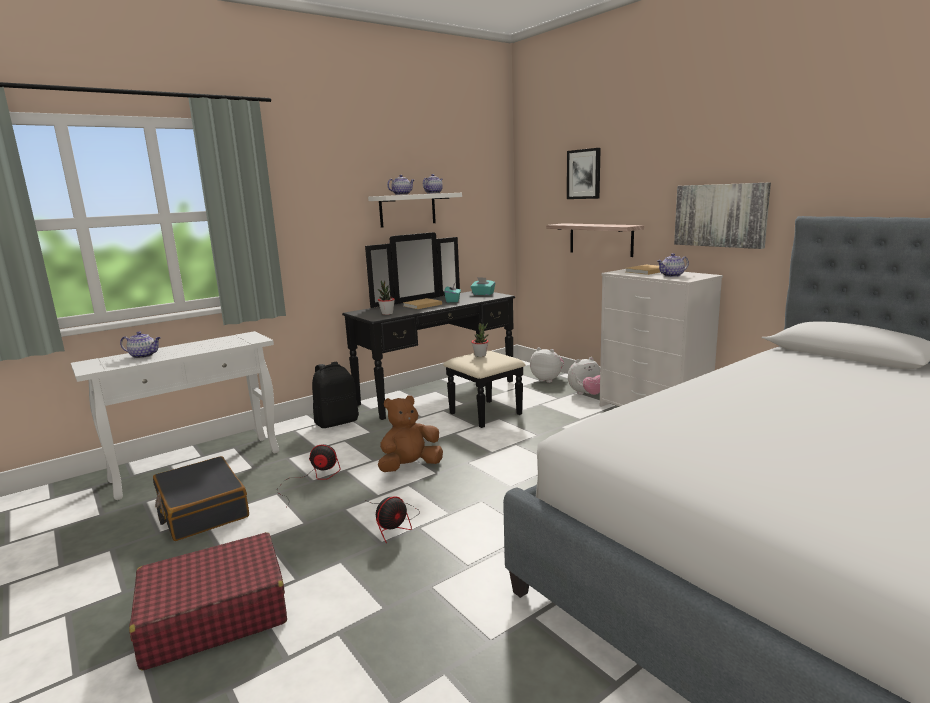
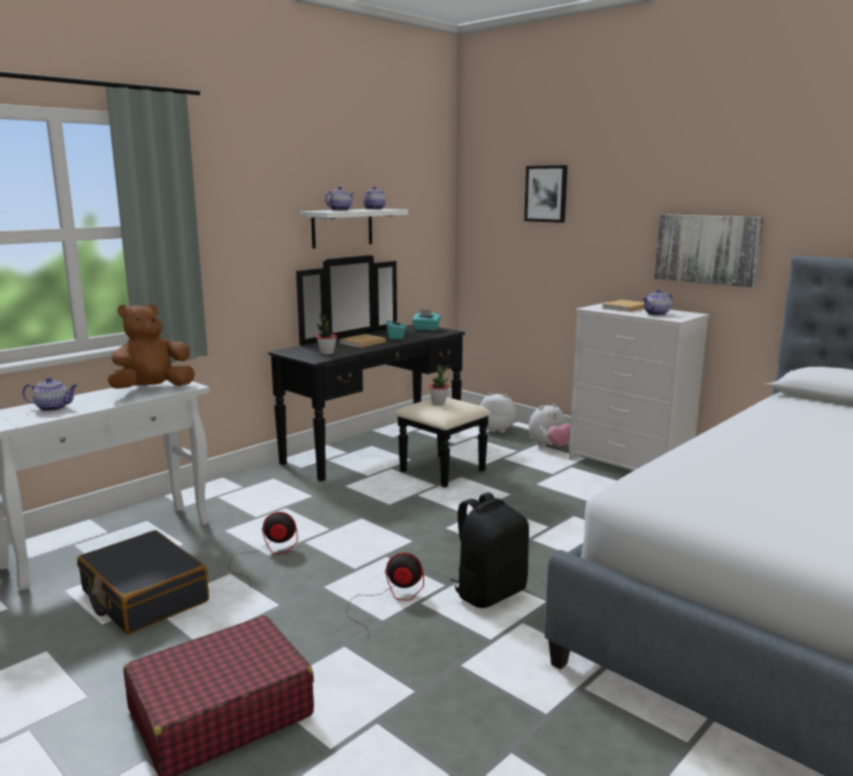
camera: 10 degrees left, 0 degrees up
(337, 422) = (266, 485): black backpack -> black backpack (489, 592)
(394, 524) = (389, 600): fan -> fan turned 120 degrees counterclockwise
(410, 467) = (379, 535): brown plush toy -> brown plush toy (152, 389)
(600, 239) = (565, 269): shelf -> none

